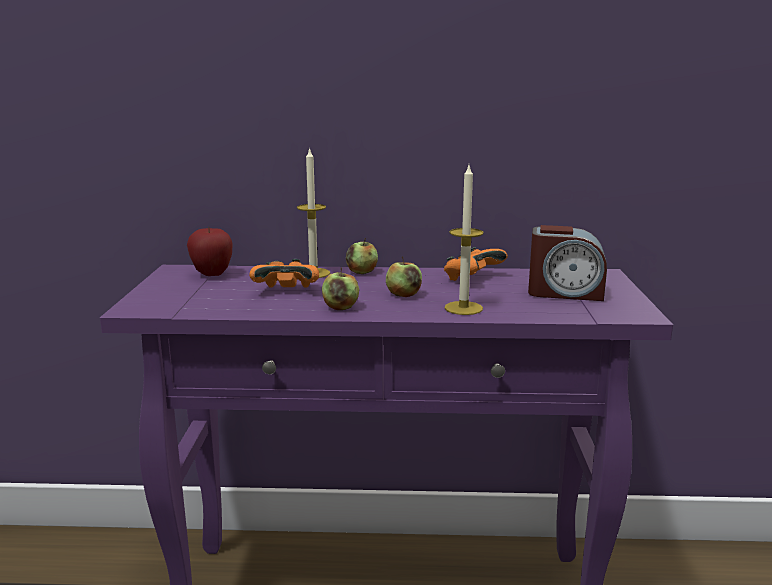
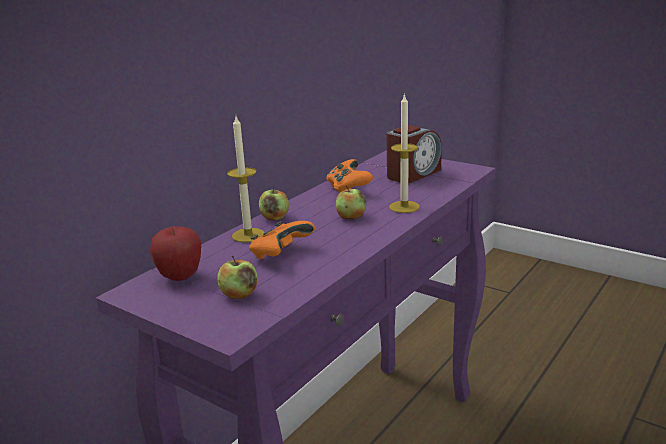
camera: 55 degrees left, 5 degrees up
(340, 307) = (350, 243): apple -> apple (239, 294)

